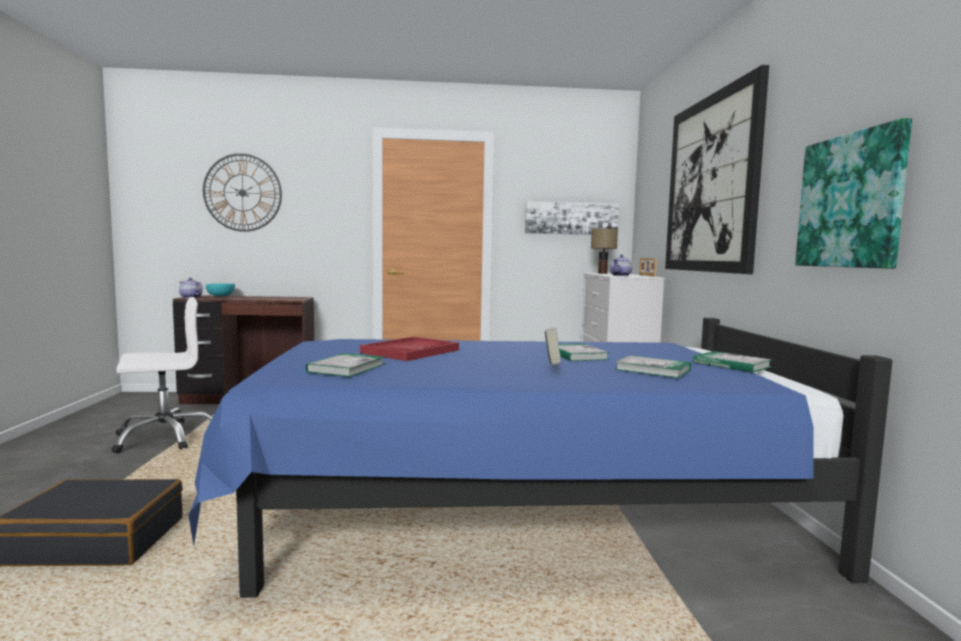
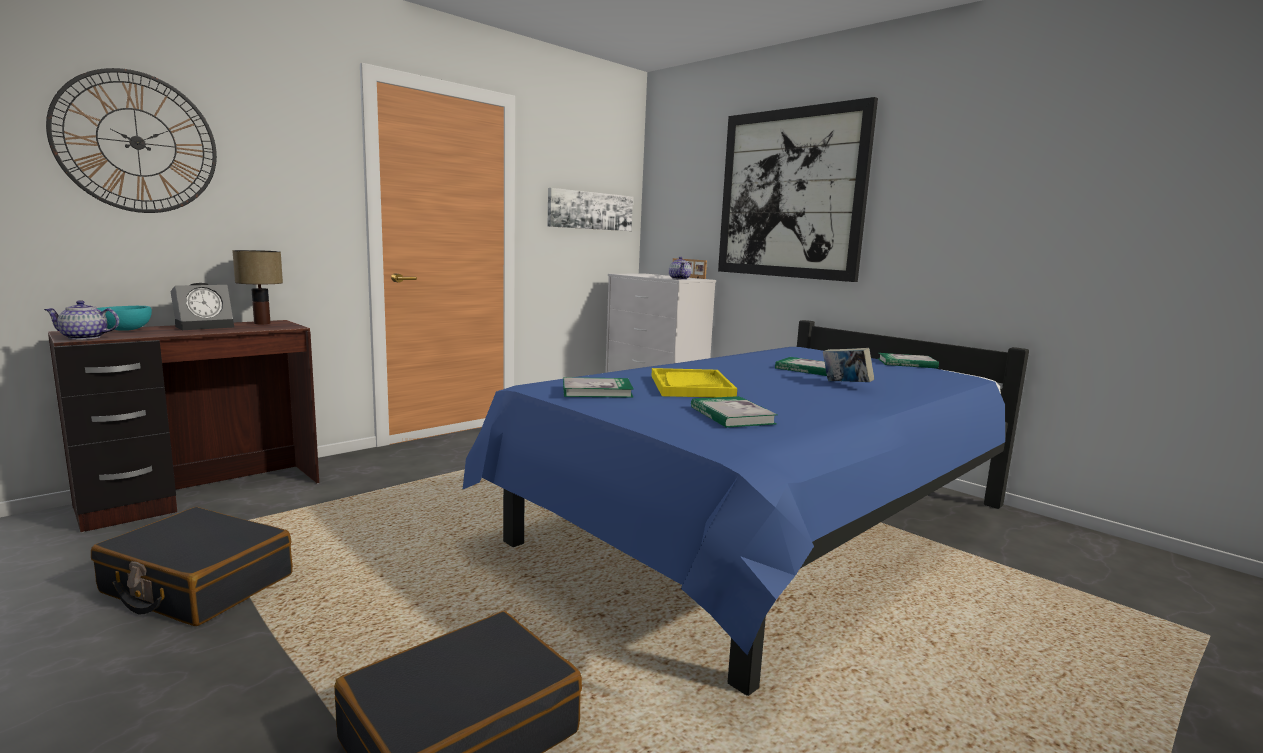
camera: 40 degrees left, 5 degrees up
(165, 437) = (197, 585): white office chair -> black suitcase
(259, 297) = (206, 326): none -> alarm clock
(410, 351) = (691, 386): red tray -> yellow tray
(602, 273) = (632, 274): table lamp -> table lamp (262, 323)
(652, 370) = (894, 375): book -> book (597, 391)
(851, 201) = (980, 231): picture -> none

